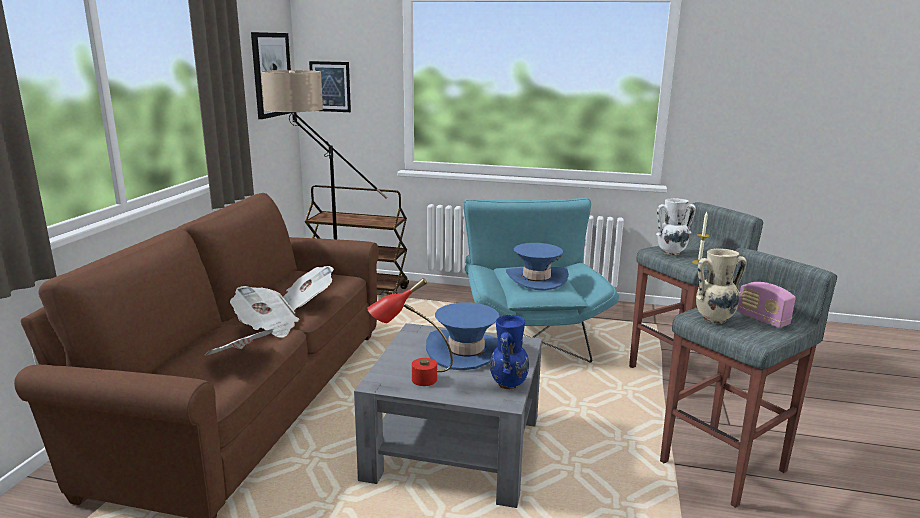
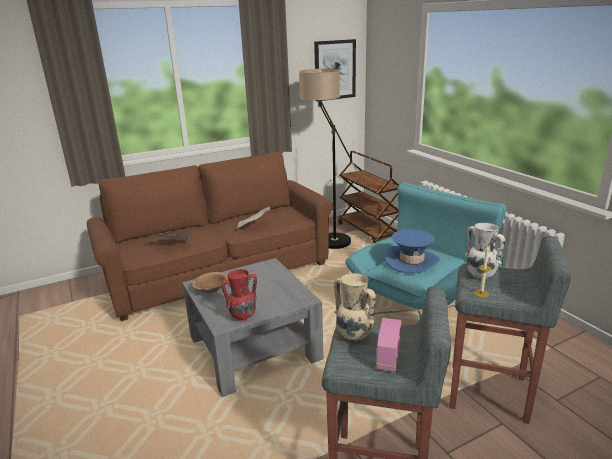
camera: 50 degrees right, 5 degrees up
(267, 327) = (214, 233): newspaper -> none
(330, 86) = (380, 79): picture -> none
(411, 380) = (211, 289): red table lamp -> brown bowl
(466, 351) = (266, 288): blue hat -> none
(508, 385) = (242, 317): blue vase -> red vase

